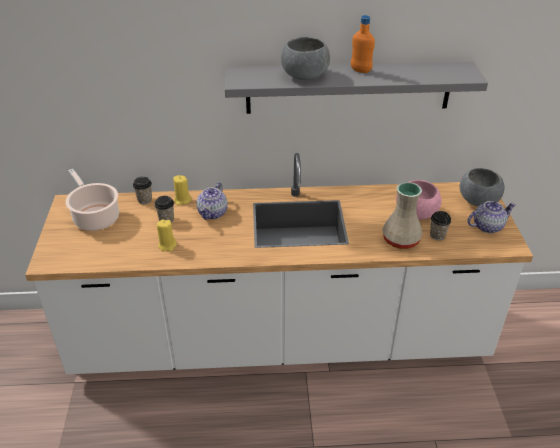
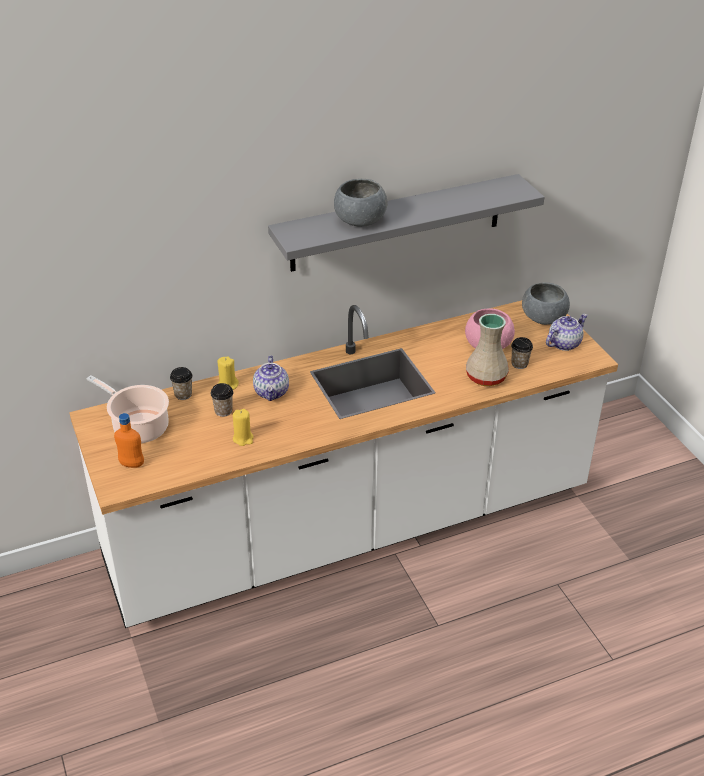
camera: 20 degrees left, 0 degrees up
(360, 70) = (413, 204): orange bottle -> orange bottle (132, 464)

